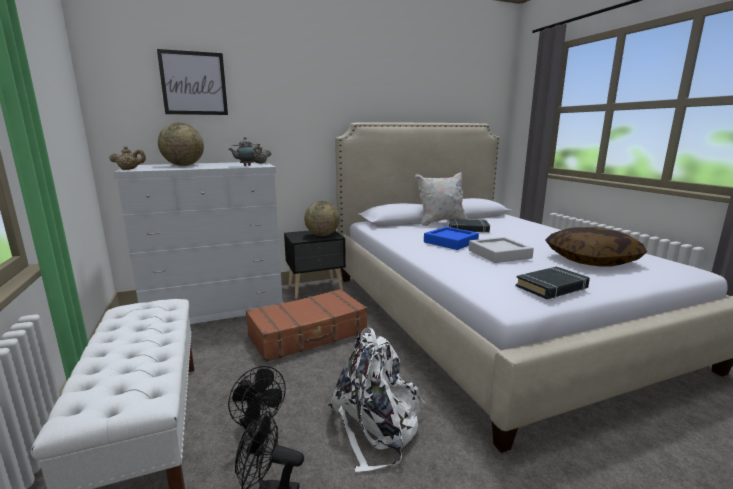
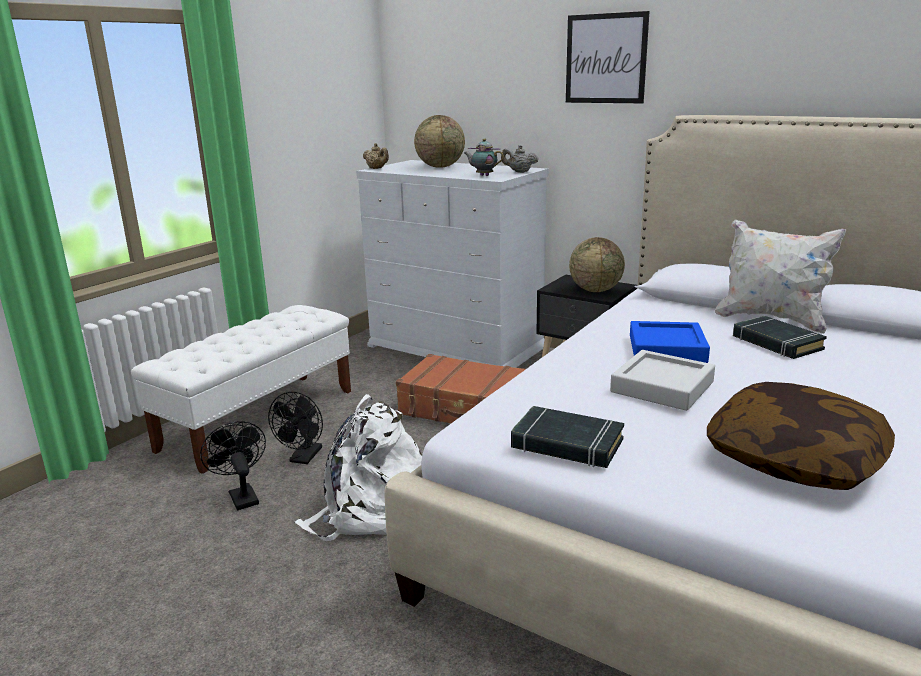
camera: 55 degrees right, 5 degrees up
(194, 83) = (479, 61): picture -> picture (606, 59)

